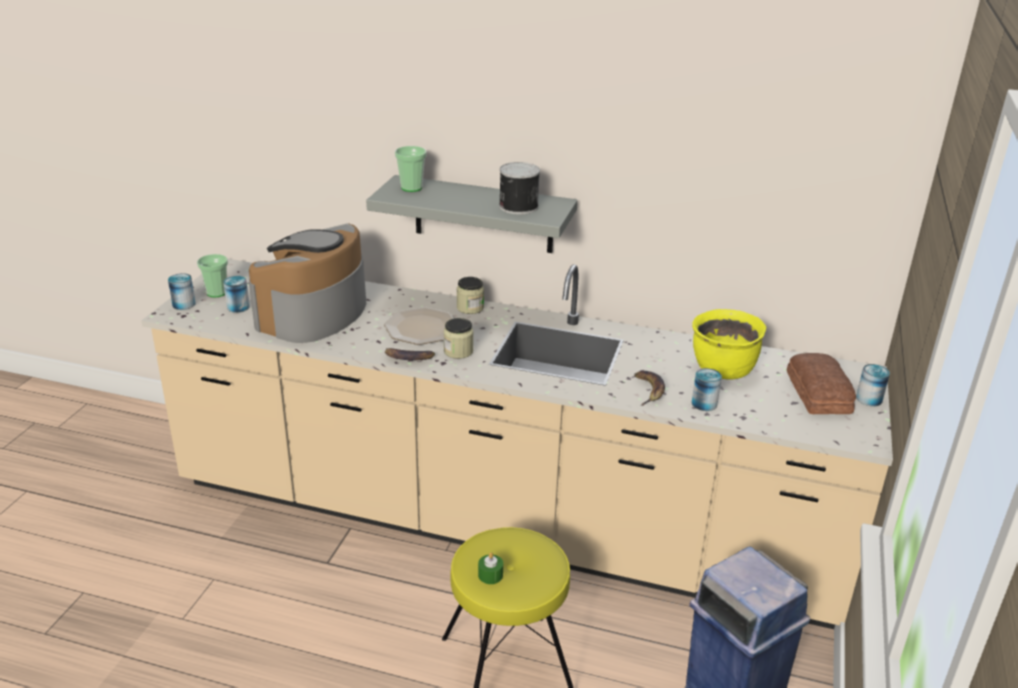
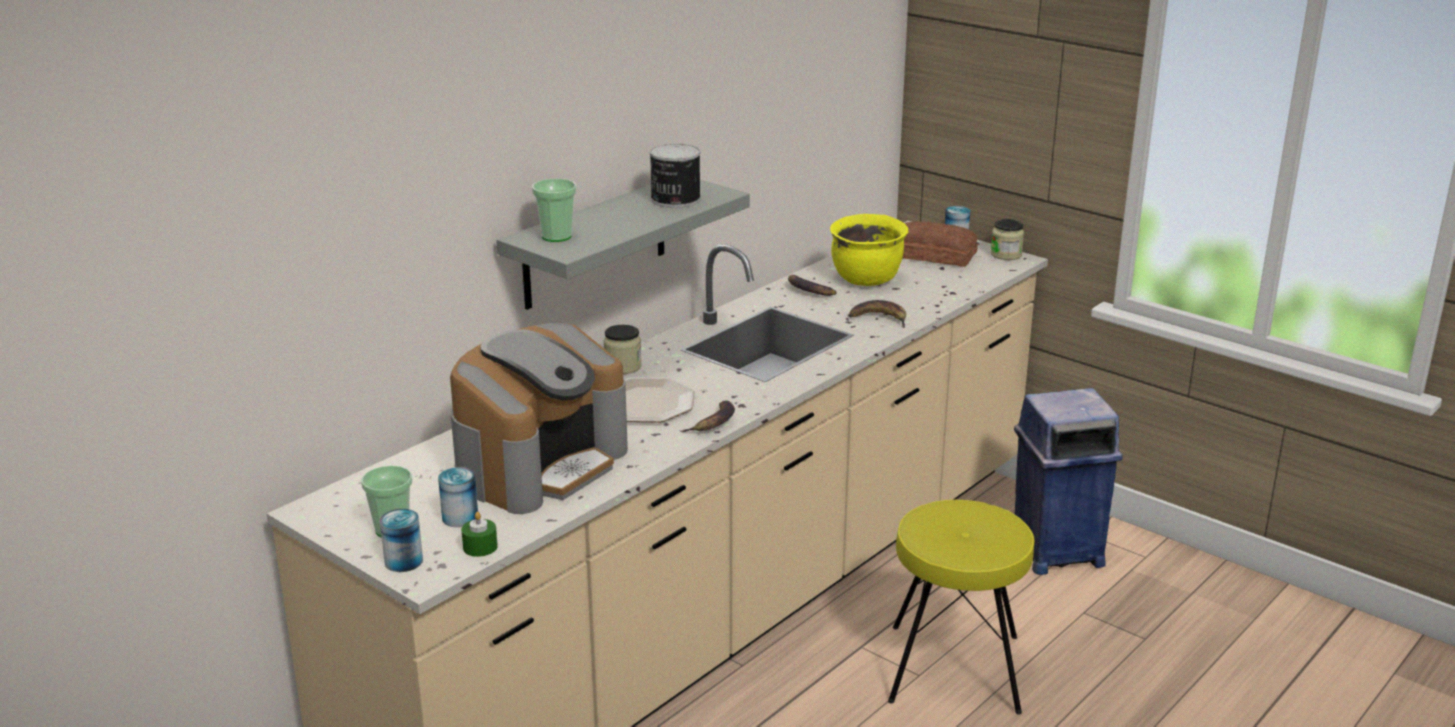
camera: 65 degrees left, 5 degrees down
(313, 314) = (540, 465): coffee machine -> coffee machine turned 105 degrees counterclockwise
(458, 351) = (722, 392): jar -> jar (1006, 254)
(490, 575) = (978, 545): green candle -> green candle (480, 547)
(671, 349) = (808, 290): none -> banana
(704, 403) = (919, 301): can -> none

